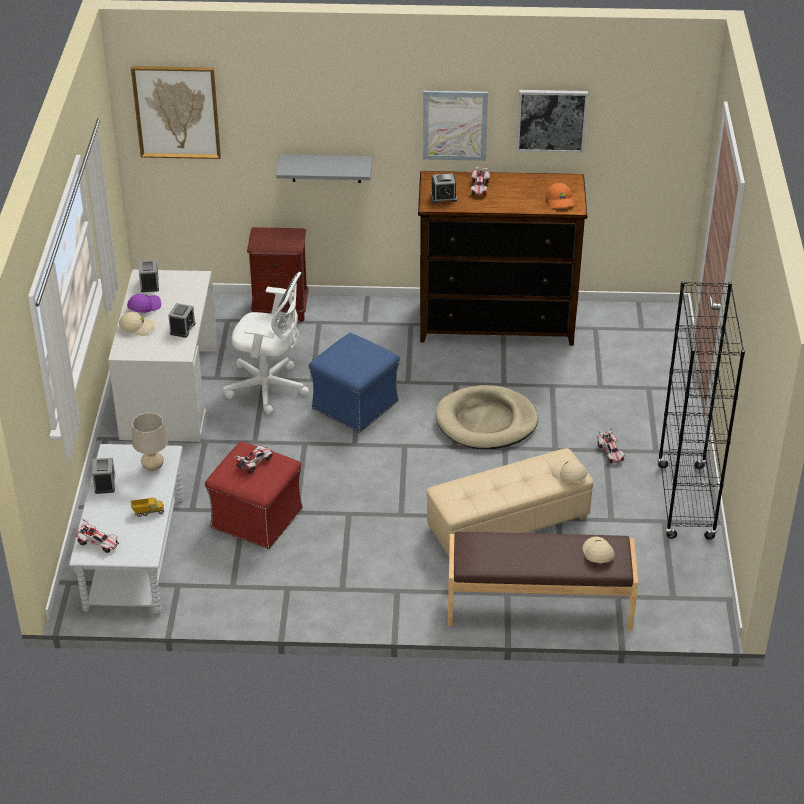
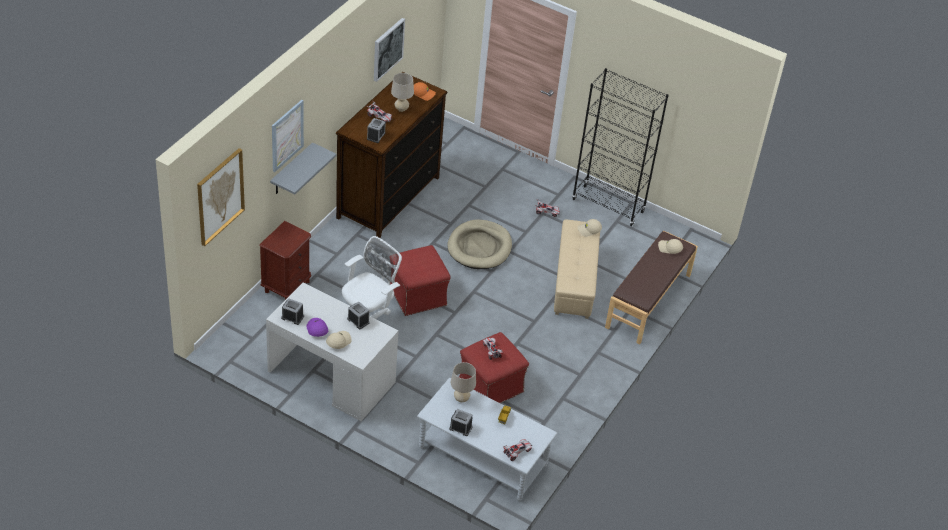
camera: 65 degrees left, 5 degrees up
(354, 406) = (418, 296): blue ottoman -> red ottoman
(455, 125) = (348, 88): picture -> picture (287, 135)
(513, 196) = (401, 109): none -> beige table lamp

